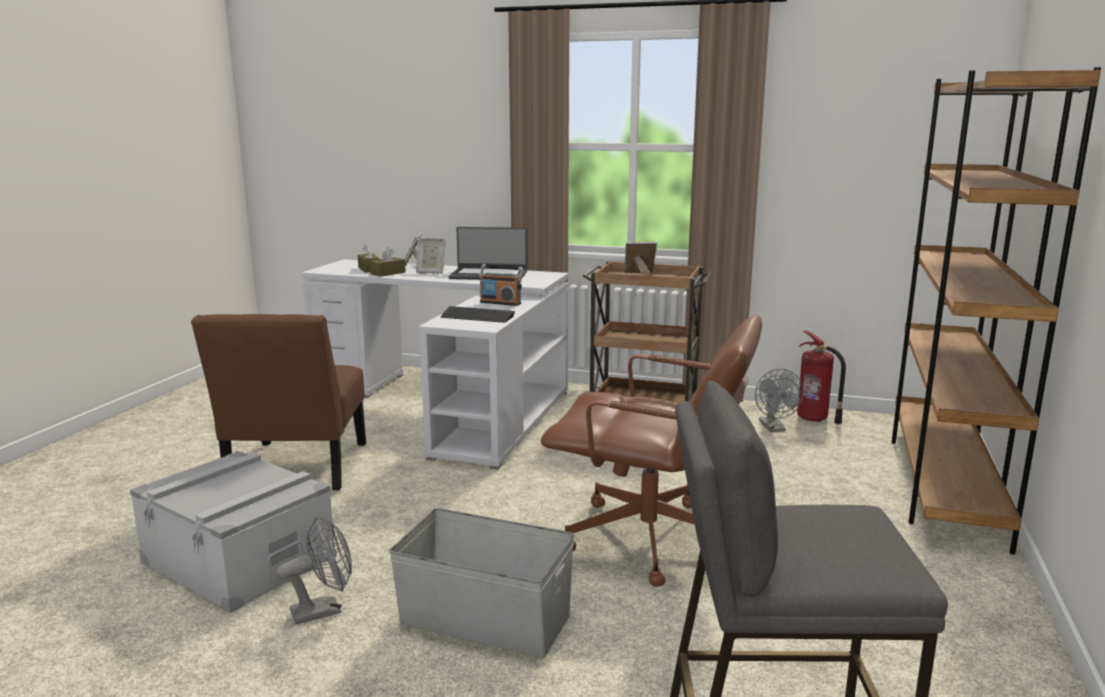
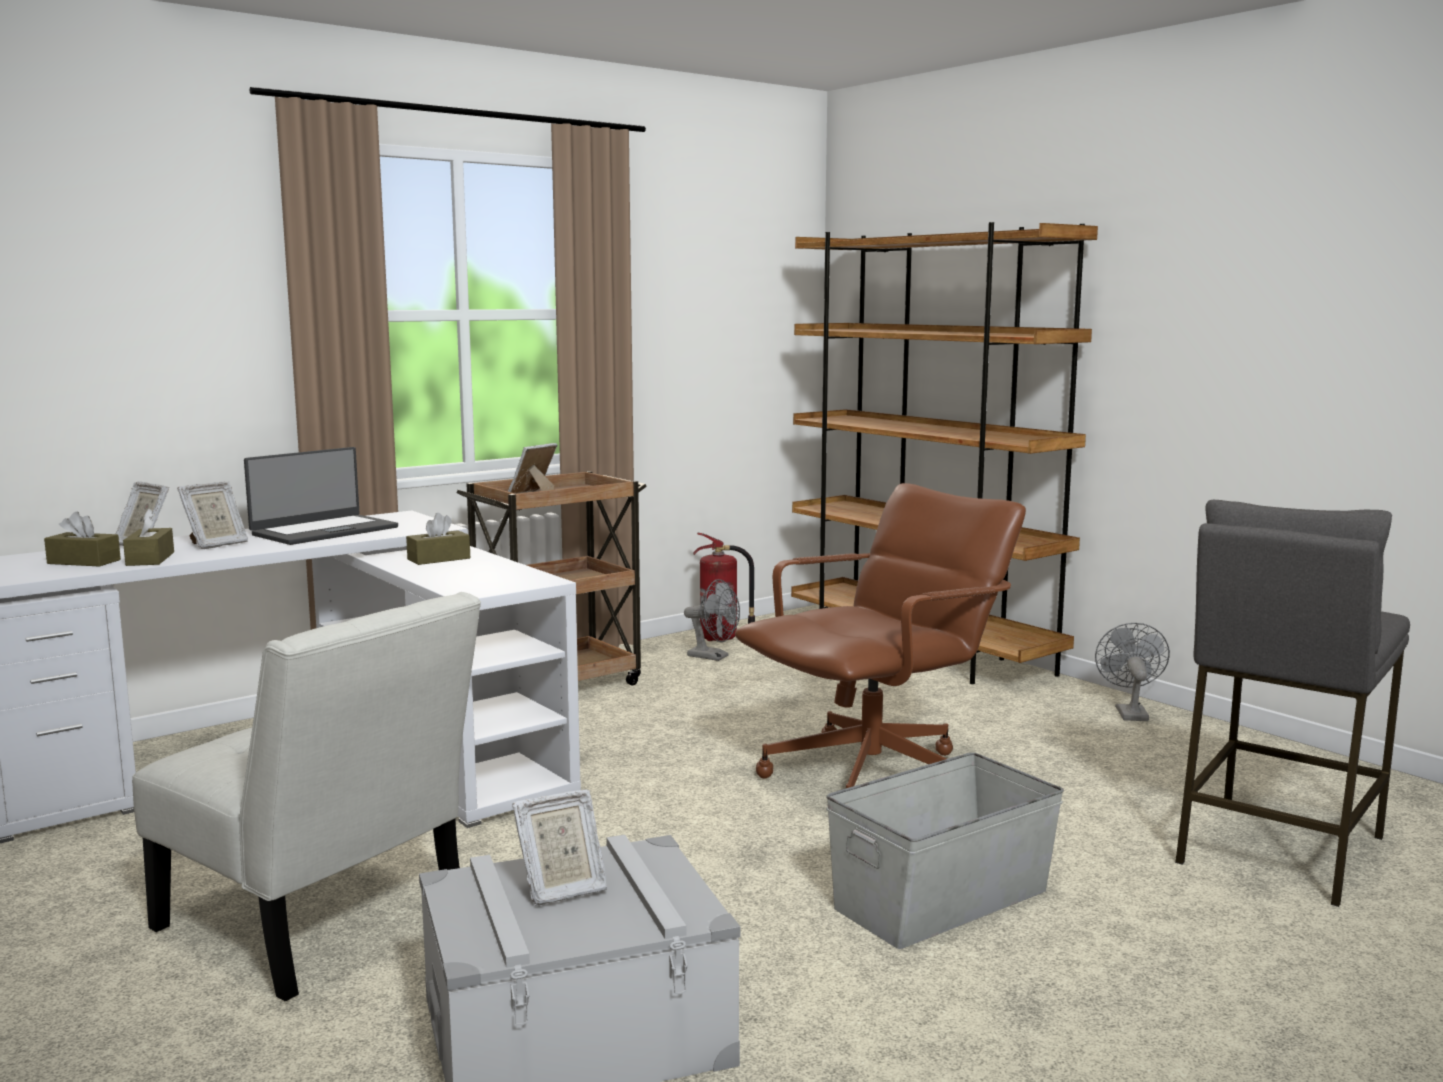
camera: 55 degrees left, 5 degrees down
(238, 482) = (561, 890): none -> picture frame
(295, 470) = (320, 925): brown chair -> white chair
(324, 610) = (812, 991): grey fan -> grey fan (1129, 712)
(477, 316) = (482, 576): keyboard -> none
(500, 303) = (439, 559): radio -> brown tissue box

